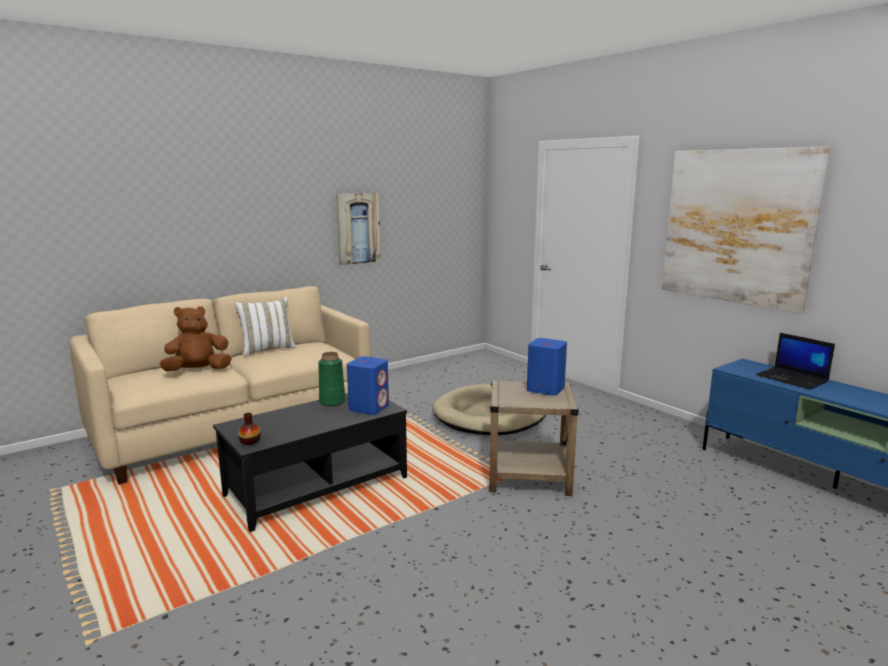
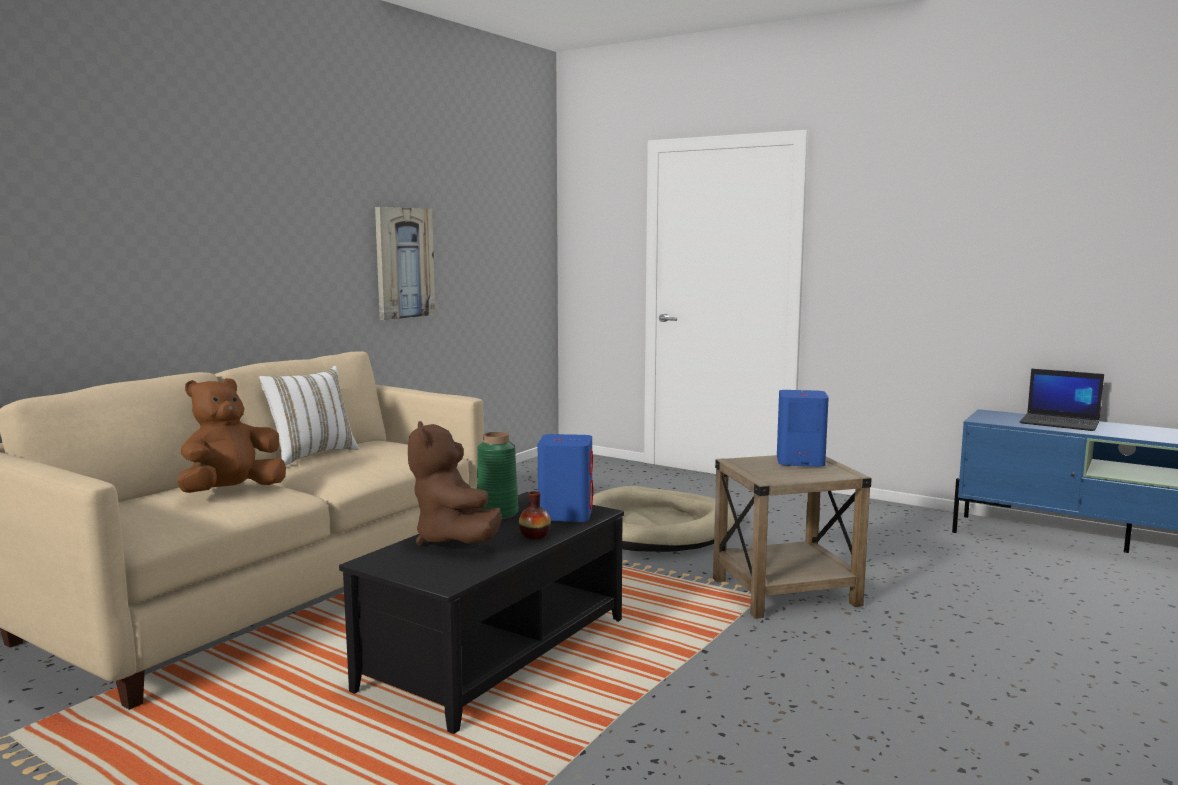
camera: 20 degrees left, 5 degrees down
(250, 441) = (439, 578): vase -> vase (534, 535)
(287, 417) = (454, 540): none -> brown plush toy
(737, 226) = (958, 241): picture -> none

